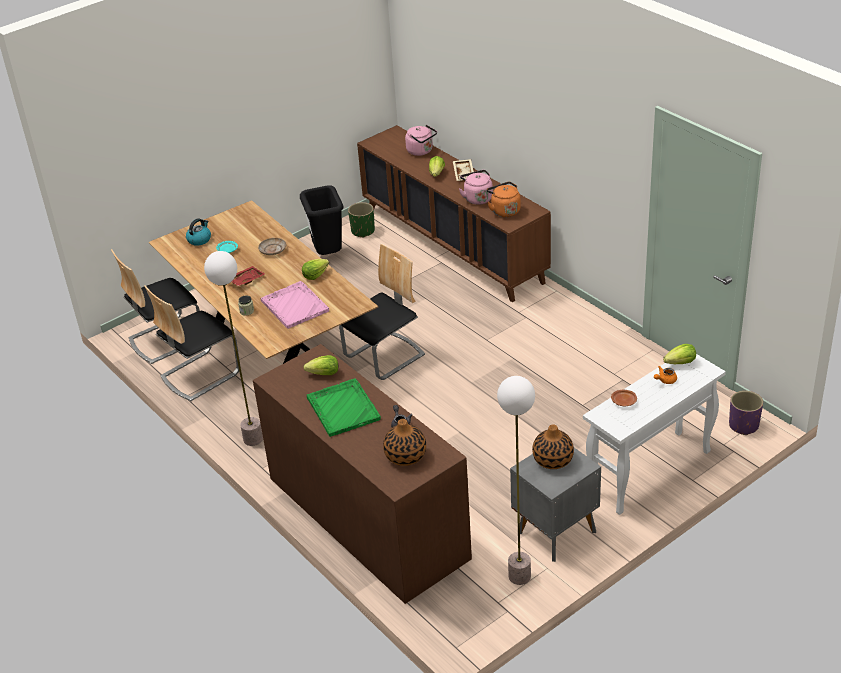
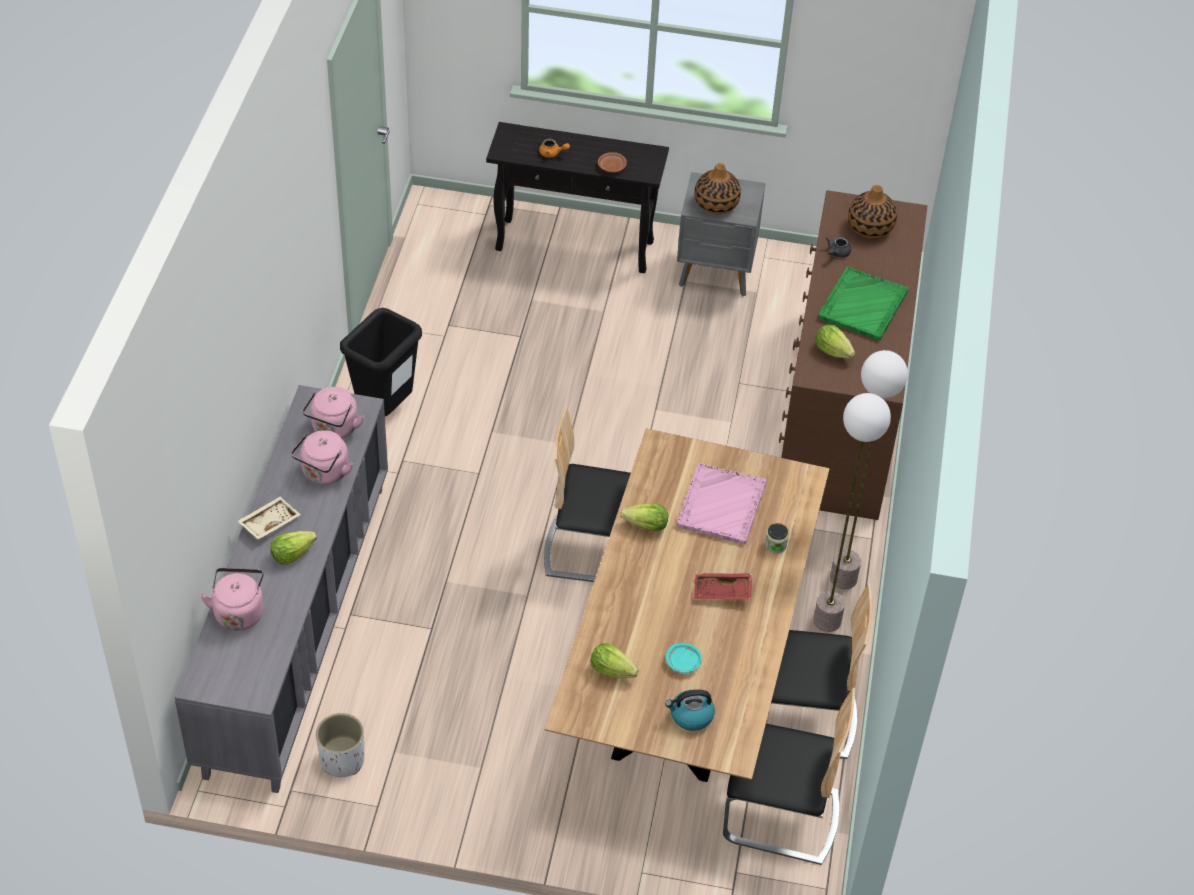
camera: 135 degrees left, 10 degrees up
(272, 250) = (636, 610): beige plate -> none
(328, 255) = (437, 762): black trash can -> black trash can (385, 410)
(363, 231) = (342, 760): green planter -> white planter
(453, 244) = (296, 626): brown cabinet -> grey cabinet
(504, 210) = (334, 429): orange kettle -> pink kettle
(519, 576) = (792, 269): floor lamp -> floor lamp (827, 621)
(649, 473) = (576, 246): white console table -> black console table
(680, 363) = (515, 153): lettuce -> lettuce (612, 670)
(743, 425) = (443, 211): purple planter -> none

